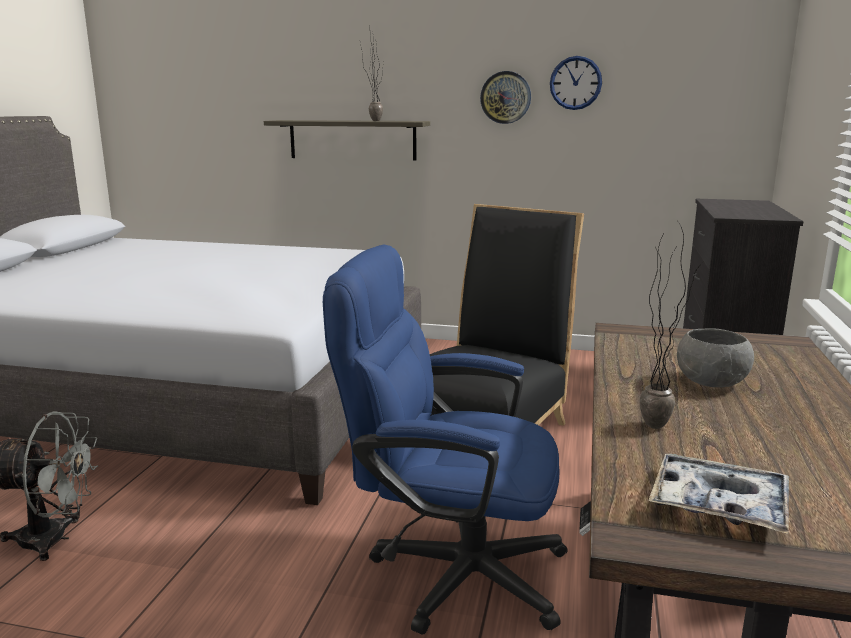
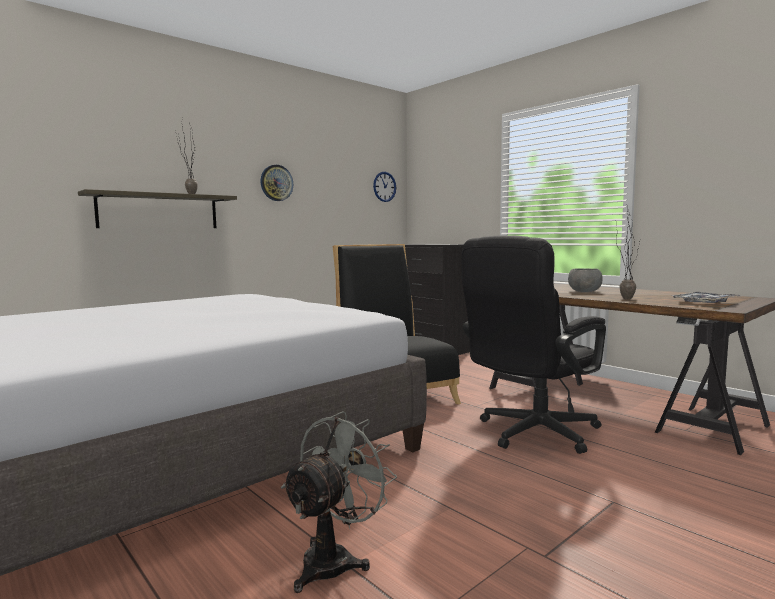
camera: 55 degrees left, 10 degrees down
(450, 570) = (531, 434): blue office chair -> black office chair
(575, 83) = (316, 176): wall clock -> wall clock (384, 186)

